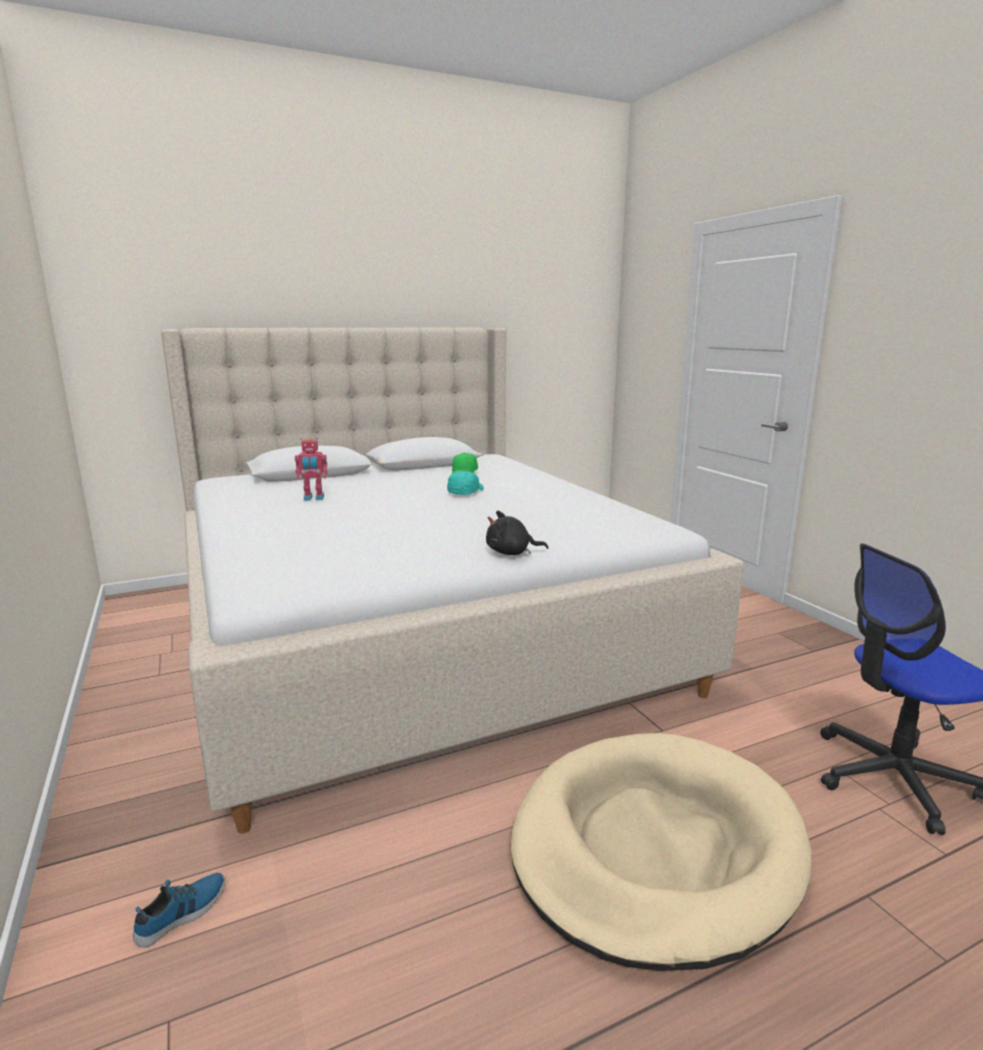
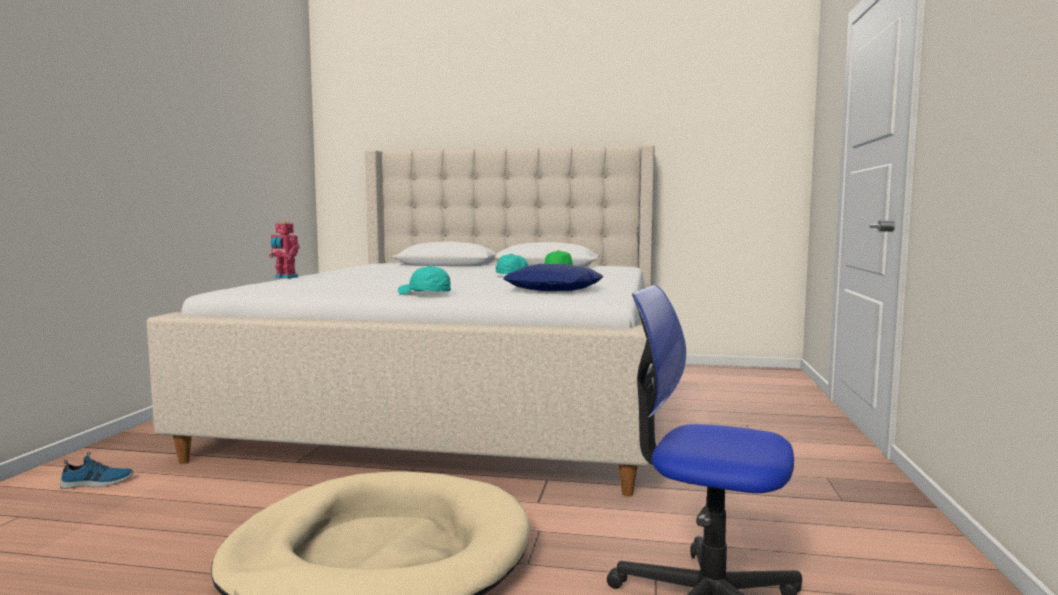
camera: 35 degrees right, 10 degrees down
(313, 498) = (403, 270): toy robot -> toy robot (285, 277)
(511, 553) = (424, 294): black plush toy -> turquoise cap
(584, 518) = (554, 289): none -> blue pillow

